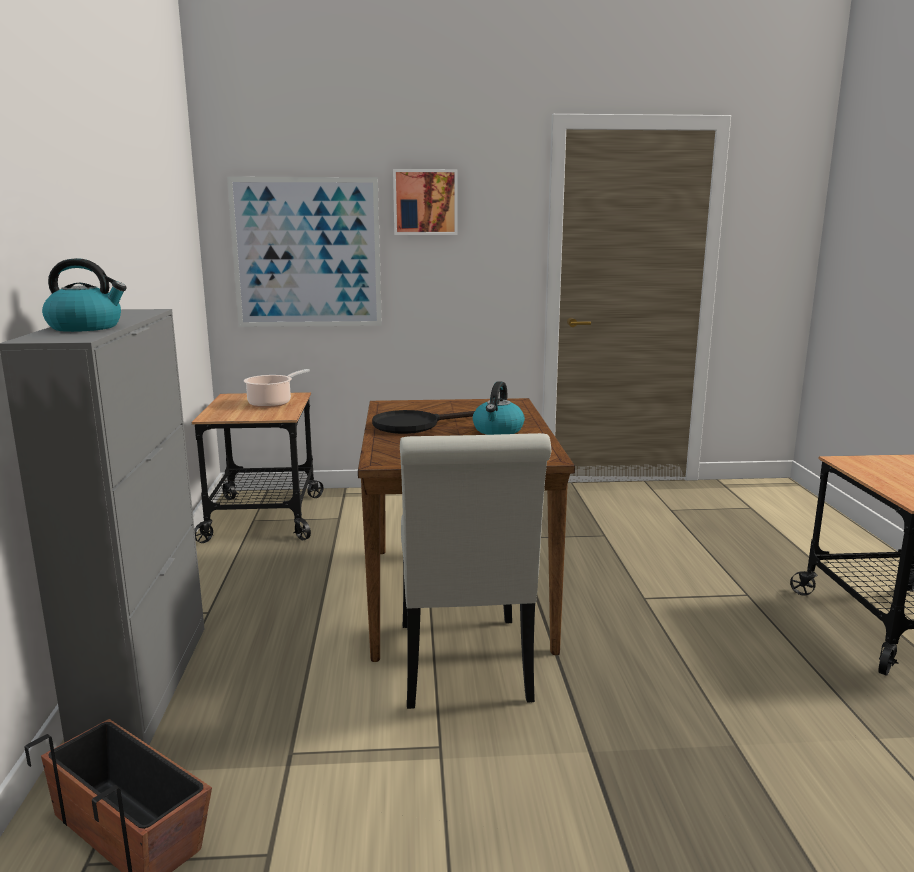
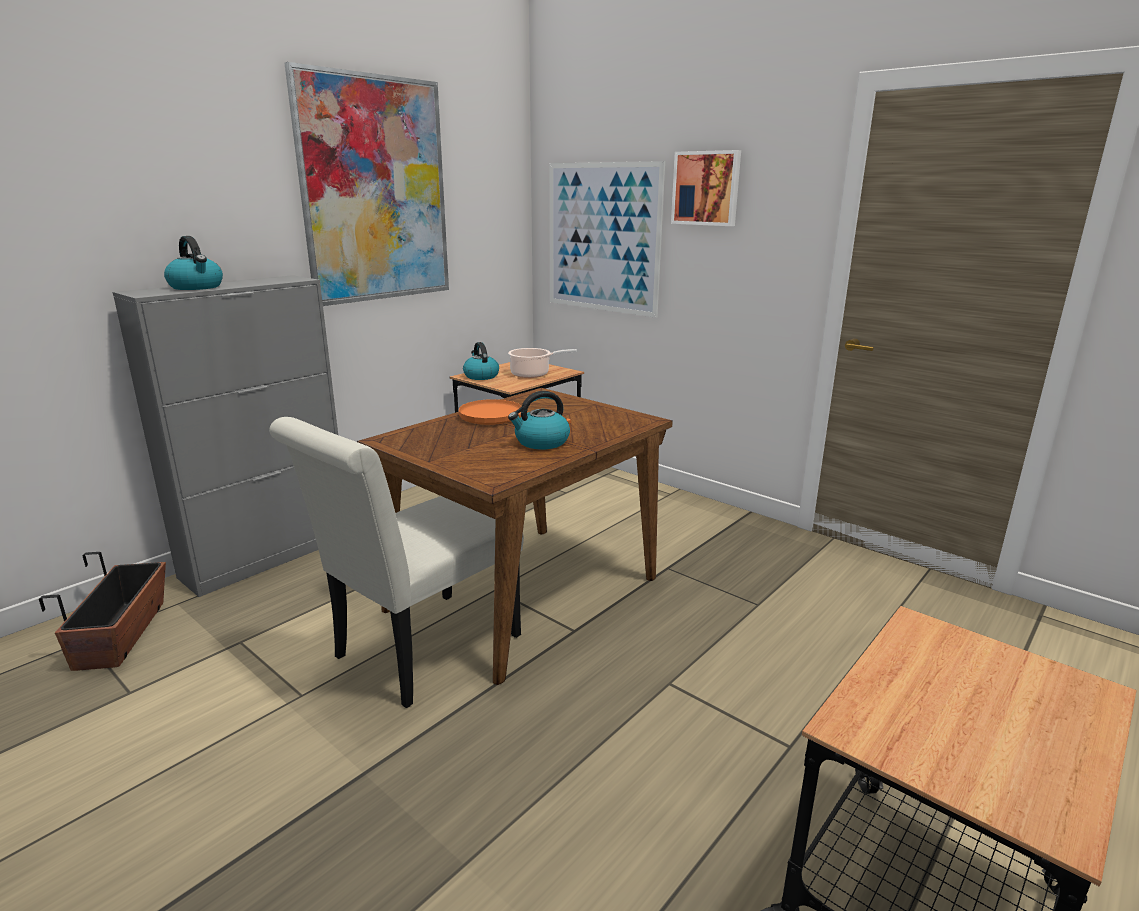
camera: 45 degrees right, 5 degrees up
(129, 204) = (375, 191): none -> picture
(225, 414) = (480, 376): none -> kettle
(414, 425) = (500, 417): black frying pan -> orange frying pan

